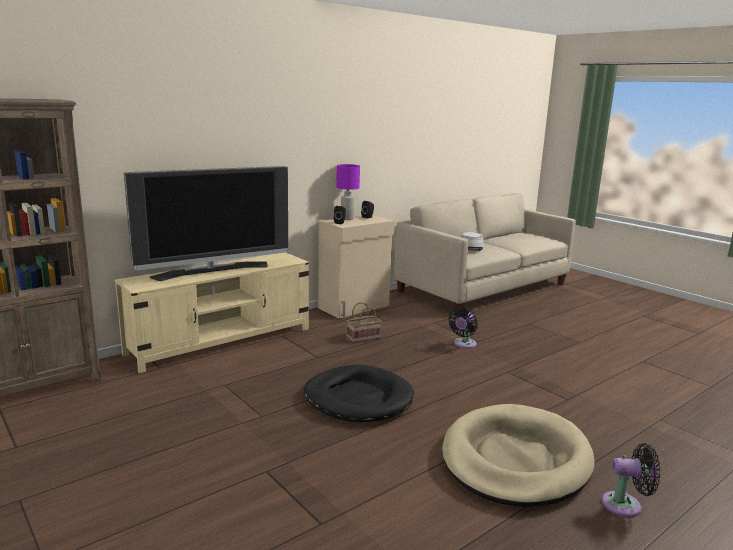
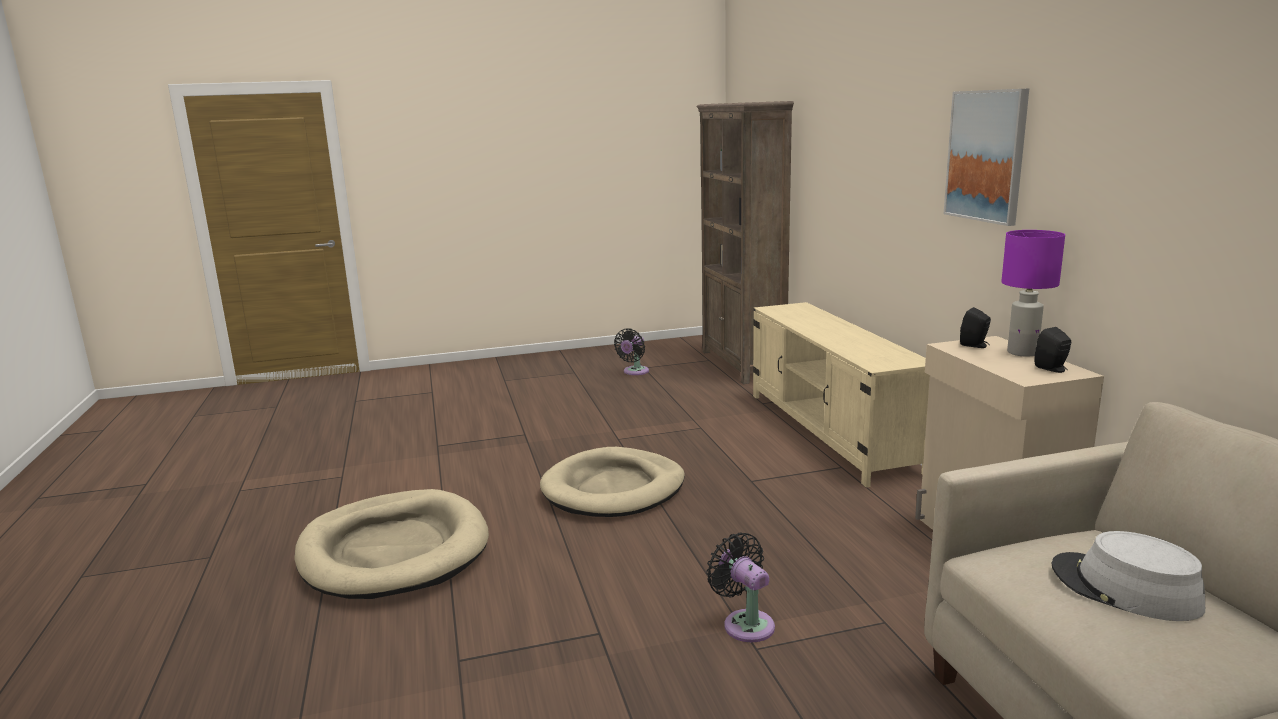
camera: 115 degrees right, 0 degrees up
(213, 271) = (828, 329): television -> none
(299, 134) = (986, 156): none -> picture
(358, 398) = (613, 489): black dog bed -> beige dog bed
(364, 337) = (818, 526): basket -> none
(626, 505) = (246, 590): black fan -> black fan (634, 372)

